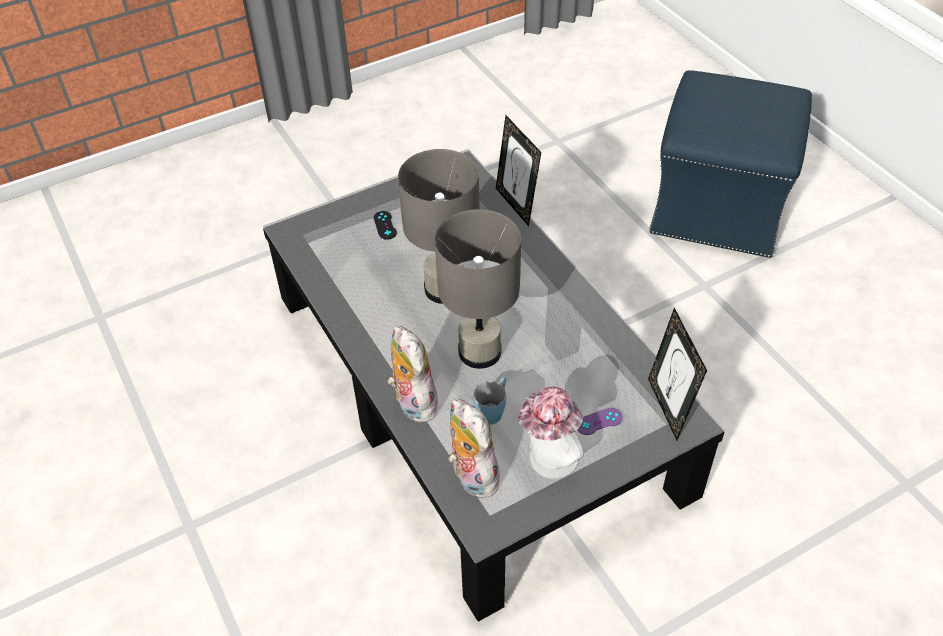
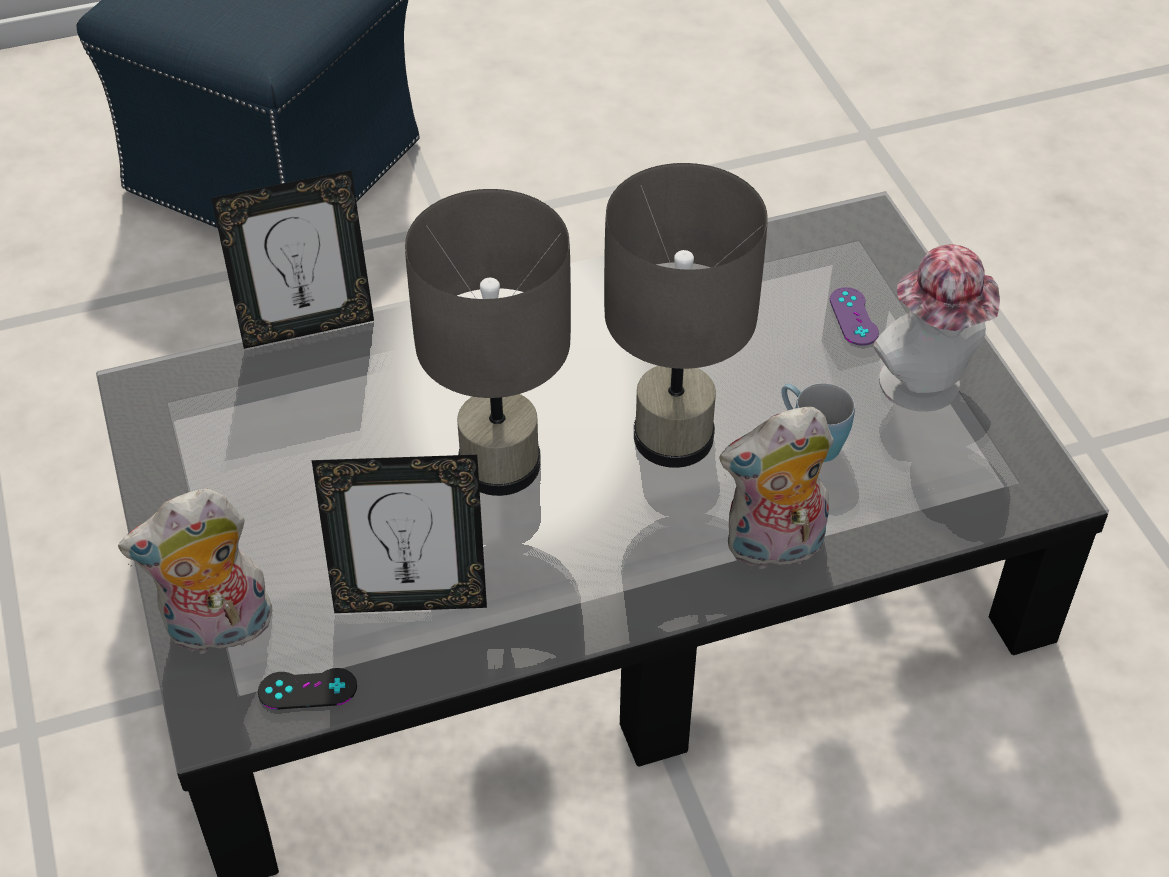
camera: 80 degrees left, 0 degrees up
(385, 225) = (279, 536): black game controller -> black game controller (307, 689)
(471, 476) = (945, 489): plush toy -> plush toy (218, 631)
(668, 408) = (838, 237): picture frame -> picture frame (411, 600)

